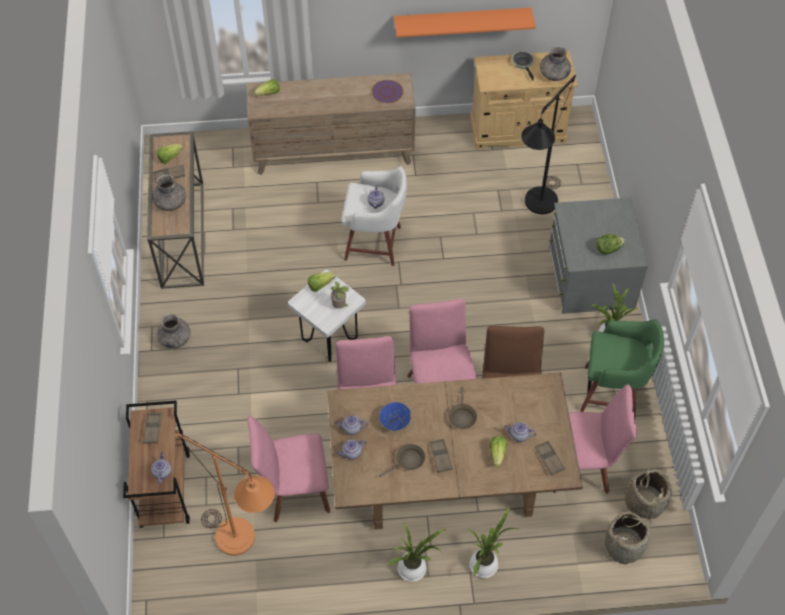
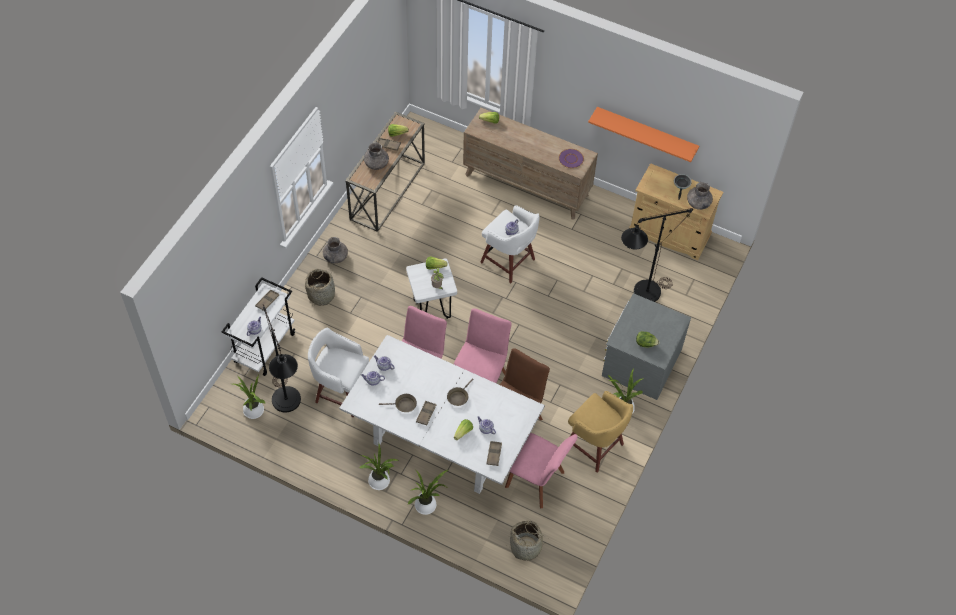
camera: 30 degrees right, 0 degrees up
(164, 489) = (265, 347): brown cart -> white cart
(206, 574) = (254, 412): none -> potted plant
(244, 543) = (288, 407): orange floor lamp -> black floor lamp
(294, 490) = (341, 392): pink chair -> white stool
(395, 422) = (414, 377): blue bowl -> none
(447, 481) = (441, 440): brown dining table -> white dining table
(612, 393) = (595, 447): green stool -> yellow stool
(644, 502) = (561, 528): basket -> basket (321, 294)

